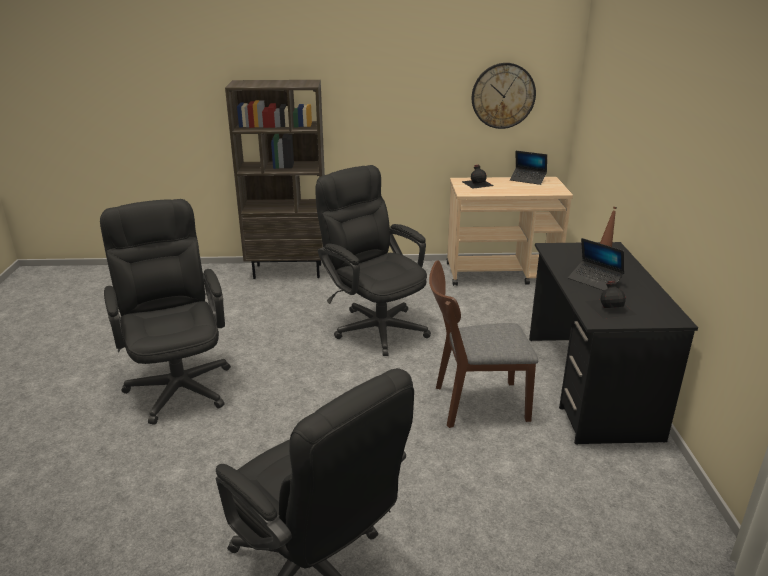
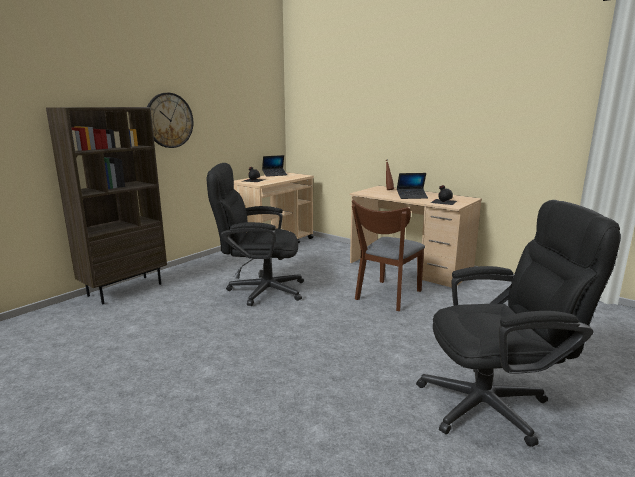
camera: 50 degrees left, 10 degrees down
(178, 382) = (186, 387): black office chair -> none
(503, 96) = (249, 119): wall clock -> wall clock (169, 120)
(589, 385) = (409, 268): black desk -> beige desk

